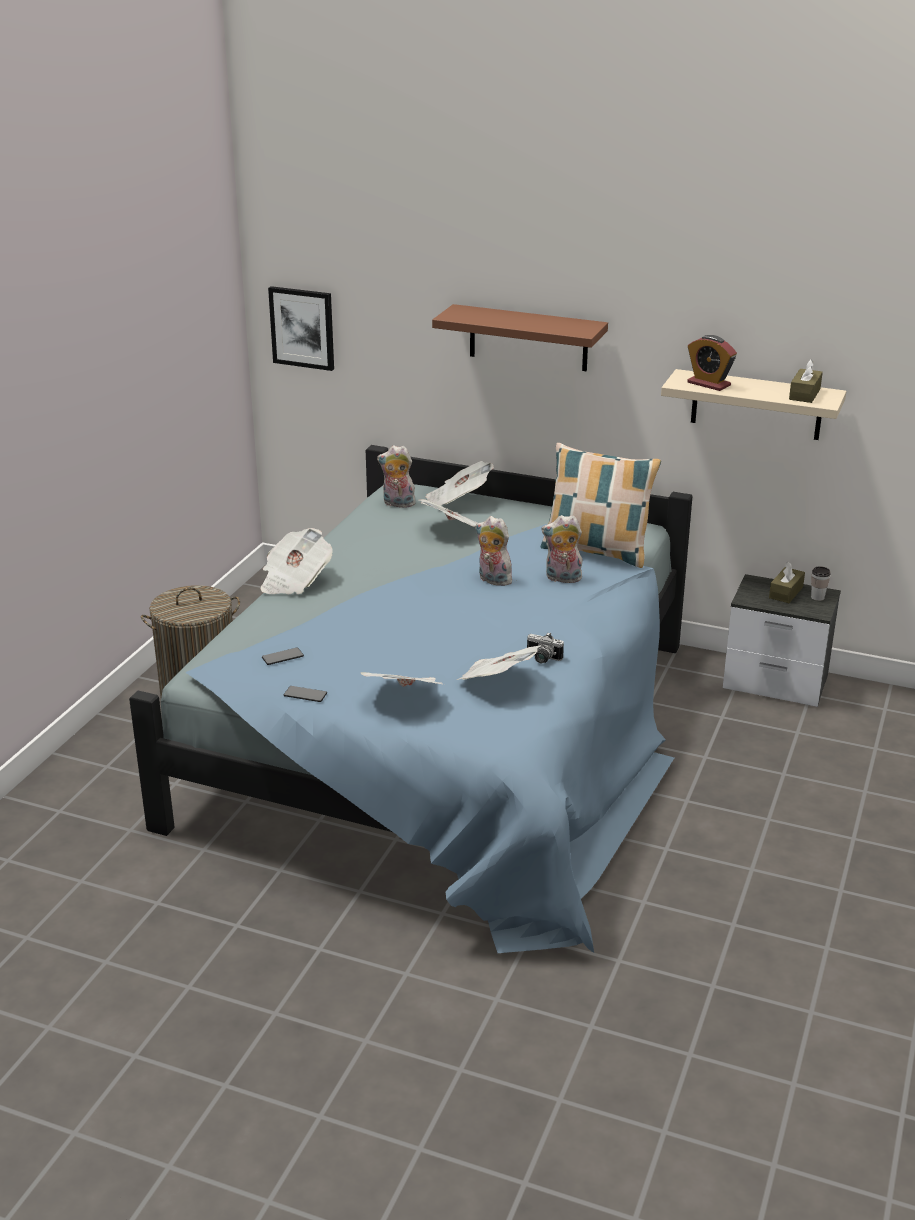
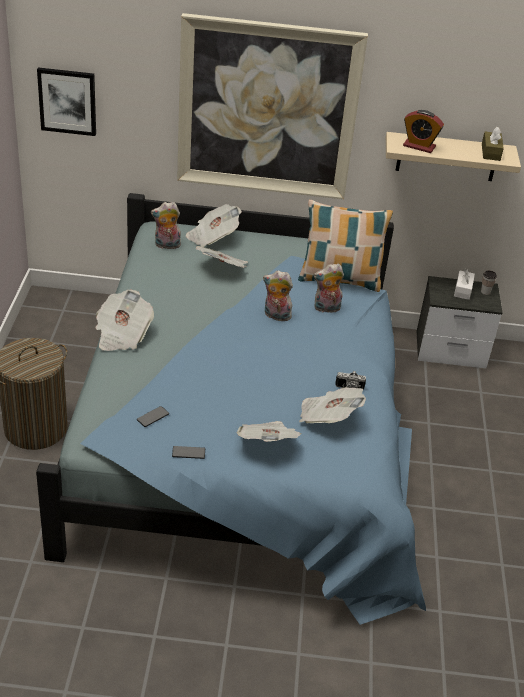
camera: 20 degrees left, 10 degrees up
(528, 338) = (267, 109): brown shelf -> picture
(786, 592) = (463, 290): brown tissue box -> white tissue box

